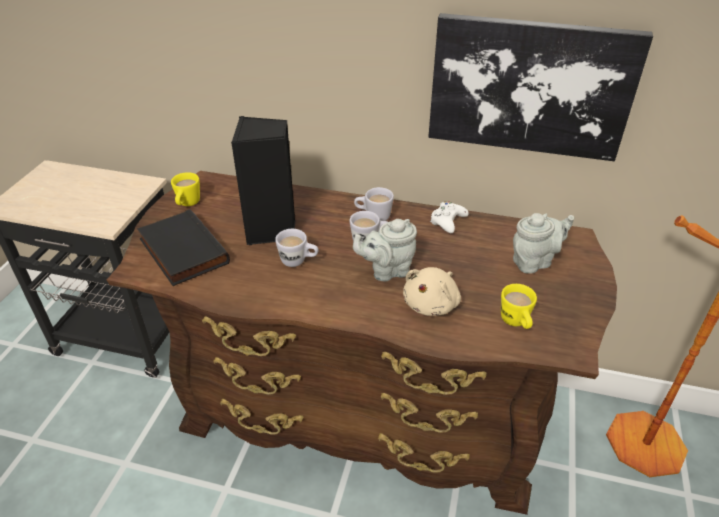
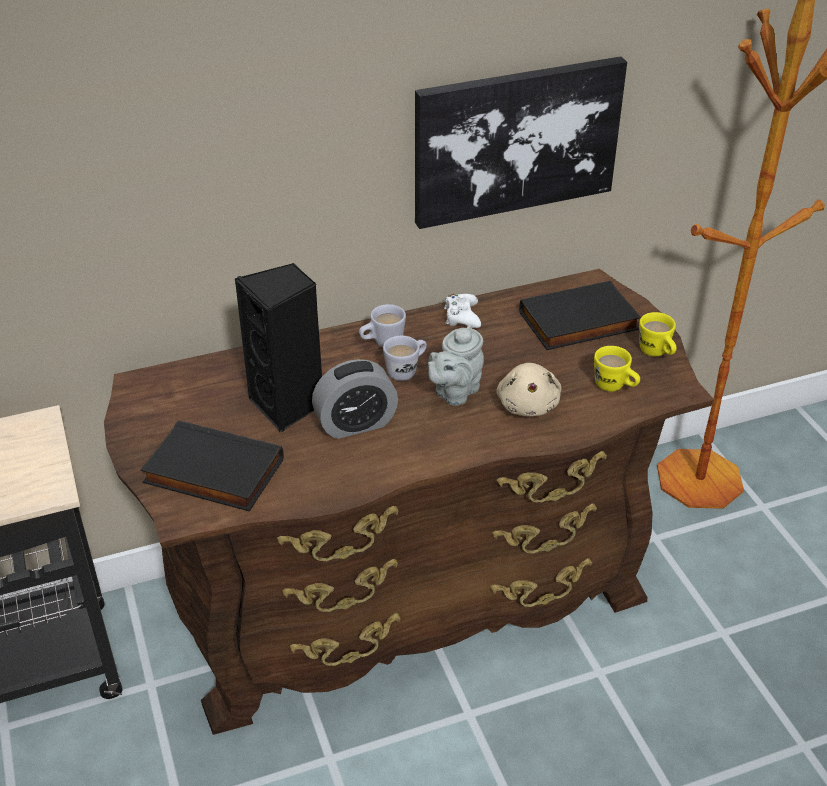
camera: 35 degrees left, 0 degrees up
(187, 204) = (151, 419): yellow mug -> yellow mug (657, 353)
(298, 261) = (356, 424): white mug -> alarm clock
(534, 261) = (578, 323): grey teapot -> black book

